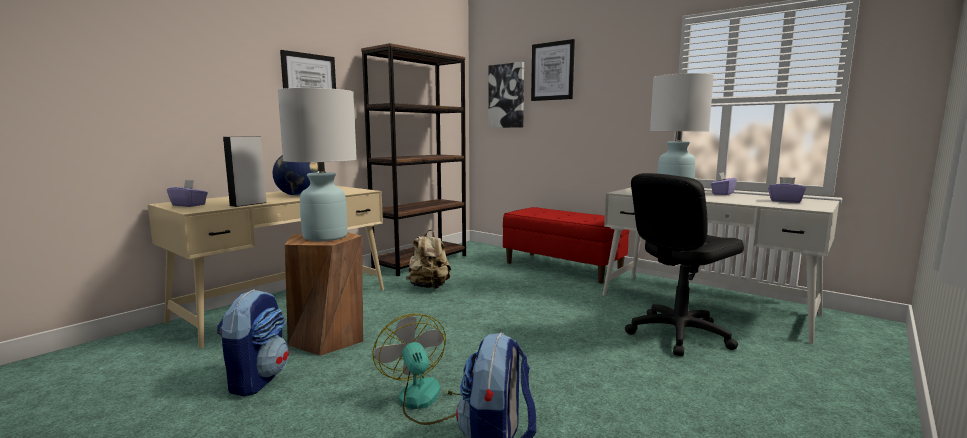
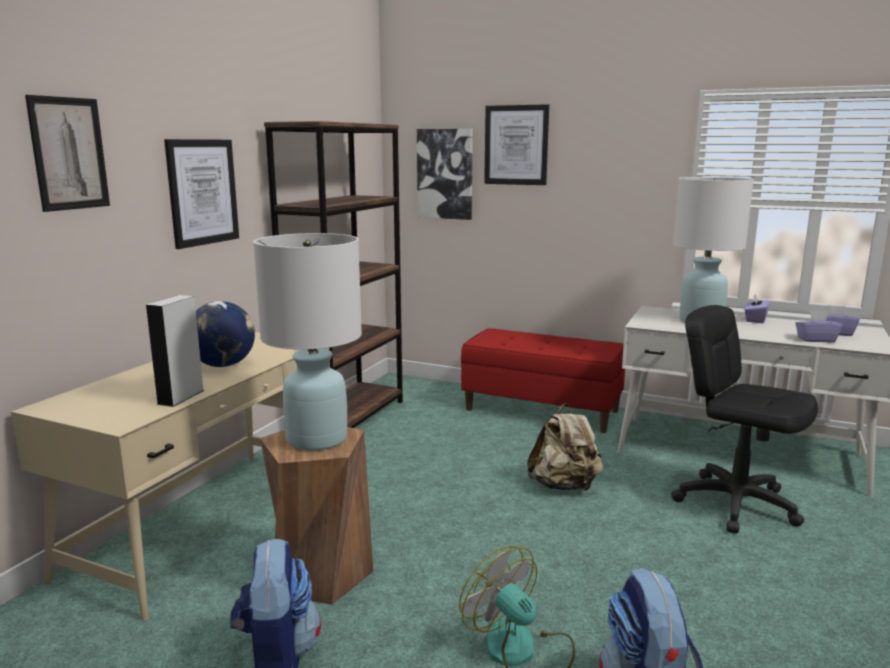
camera: 15 degrees left, 5 degrees up
(189, 205) = (89, 409): purple tissue box -> purple tissue box (816, 339)
(204, 49) = (69, 154): none -> picture
(429, 287) = (393, 465): beige backpack -> beige backpack (564, 486)
(678, 334) = (735, 503): black office chair -> black office chair turned 90 degrees clockwise

